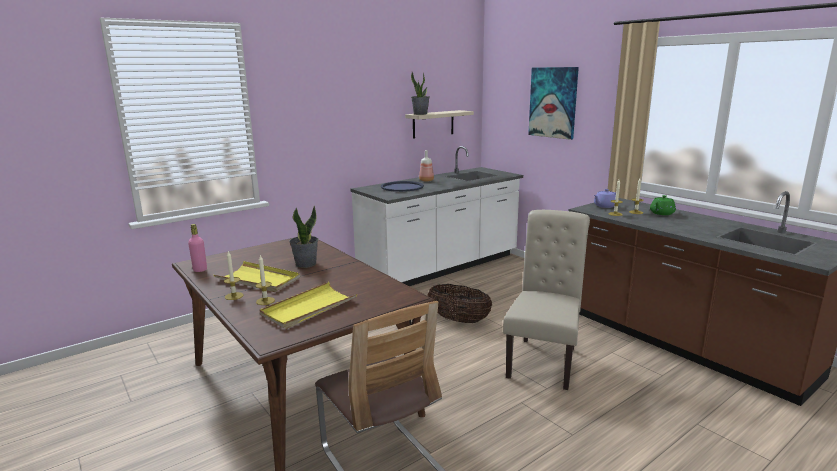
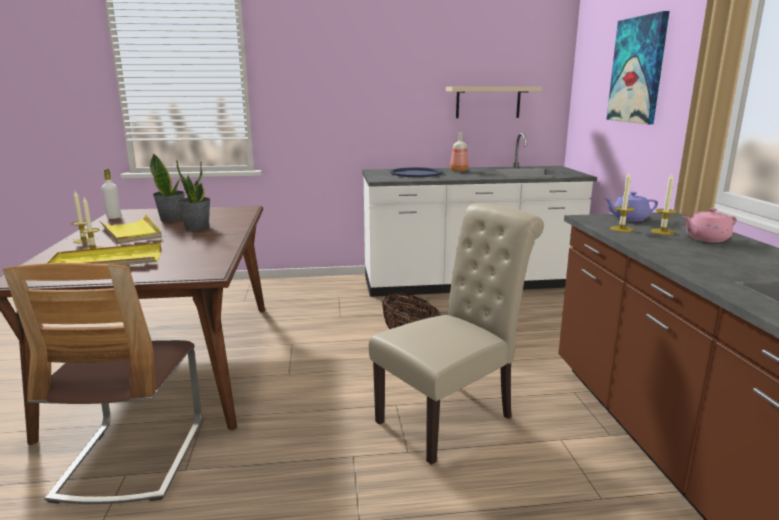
camera: 30 degrees right, 0 degrees up
(200, 270) = (114, 217): pink bottle -> white bottle
(420, 114) = (461, 86): potted plant -> potted plant (172, 219)
(661, 213) = (706, 239): green teapot -> pink teapot

